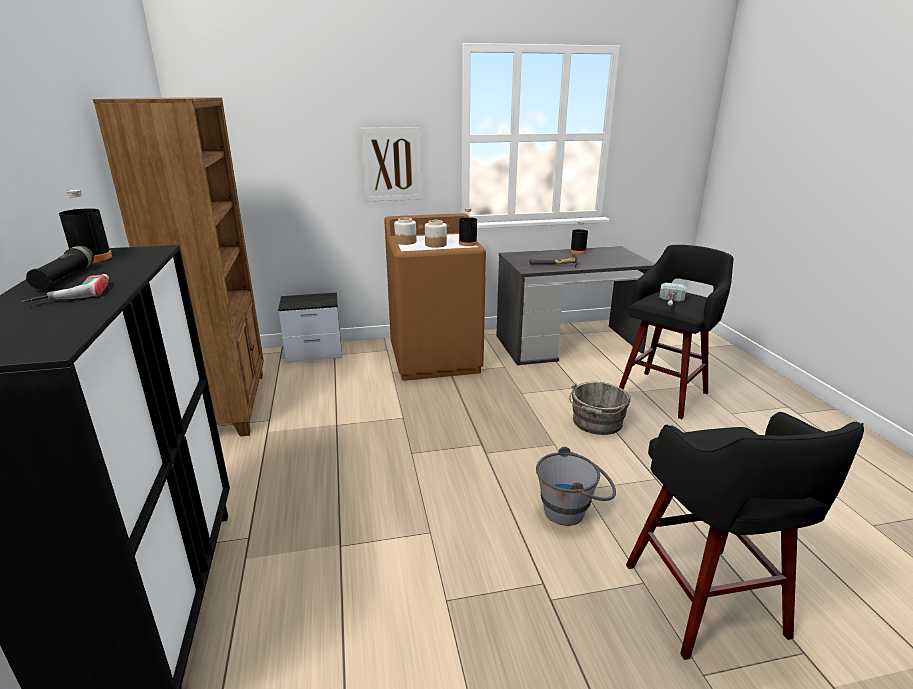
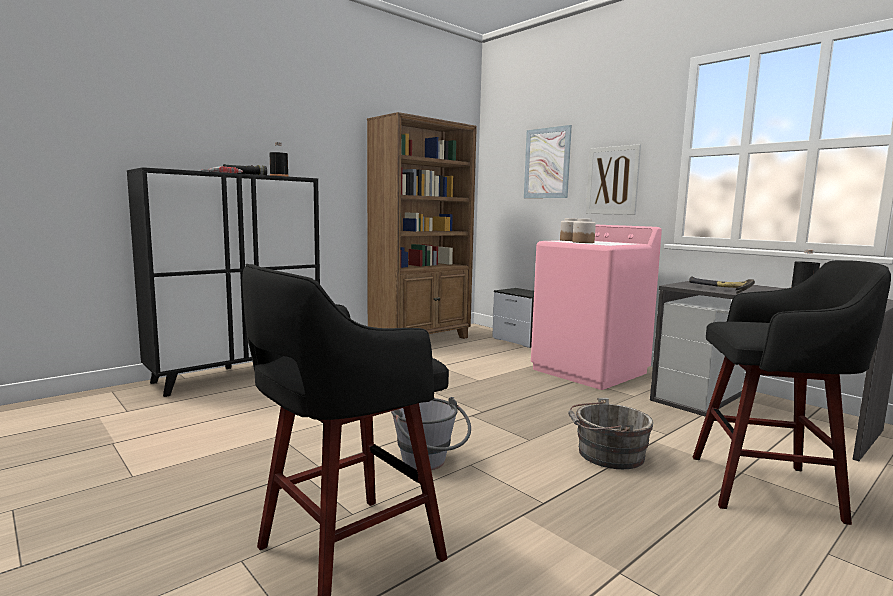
camera: 60 degrees right, 15 degrees down
(300, 142) = (547, 163): none -> picture
(436, 359) = (590, 371): brown washing machine -> pink washing machine
(467, 243) = (610, 244): black bottle -> none
(670, 303) = (749, 325): hammer -> none

